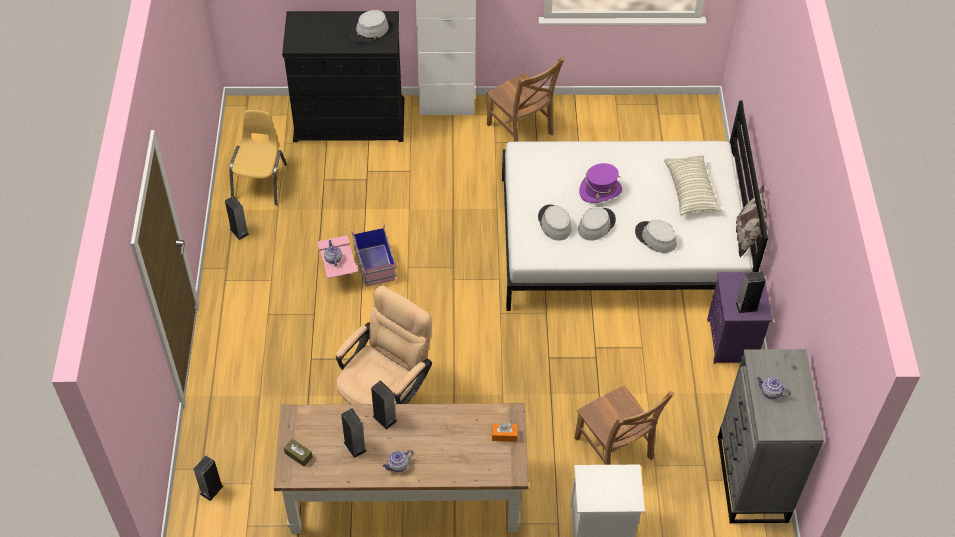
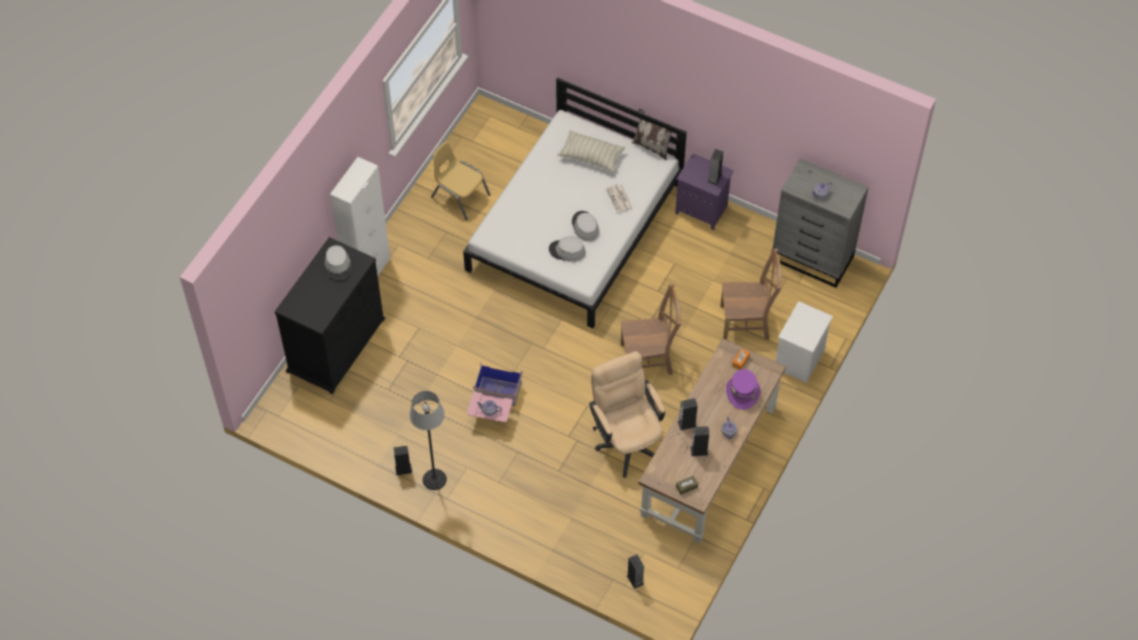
camera: 60 degrees left, 5 degrees up
(241, 260) = (434, 479): none -> floor lamp
(260, 182) = (360, 434): yellow chair -> yellow chair (460, 196)
(521, 131) = (428, 236): brown chair -> brown chair (649, 359)
(600, 191) = (556, 208): purple hat -> purple hat (742, 393)
(655, 238) = (619, 198): grey hat -> newspaper

